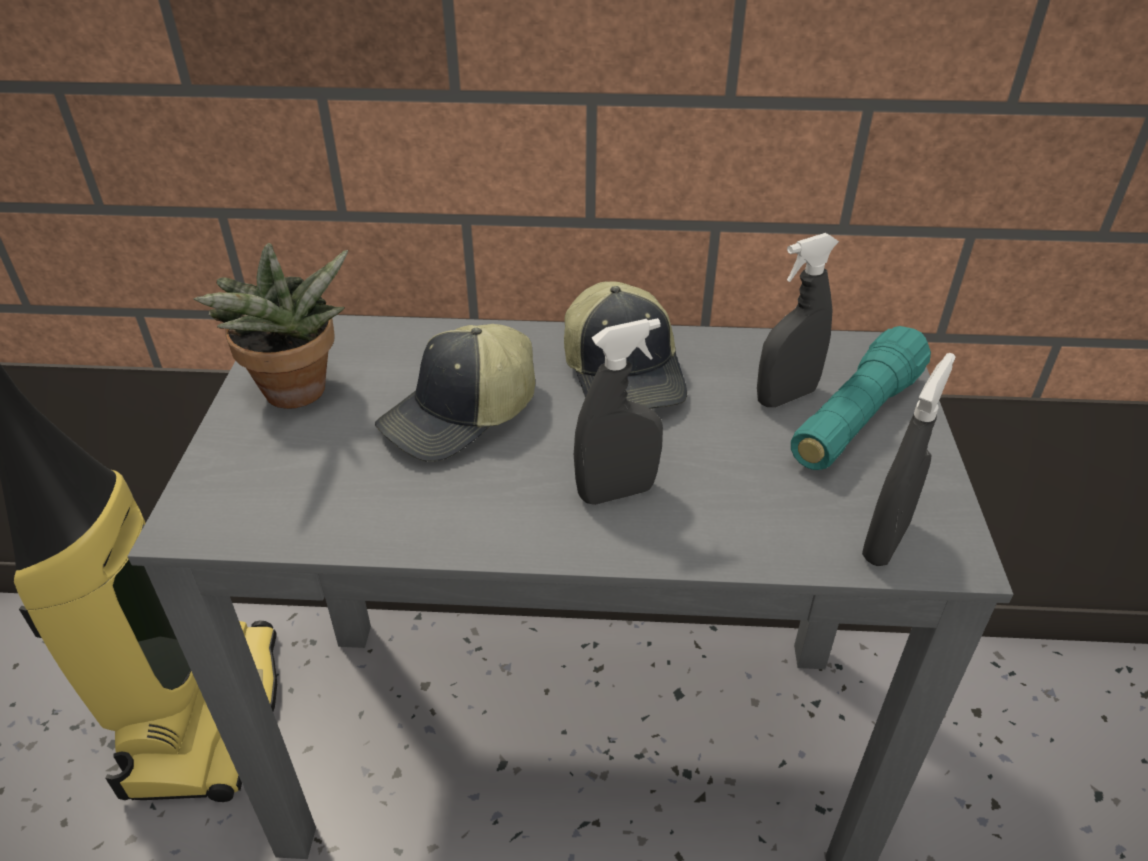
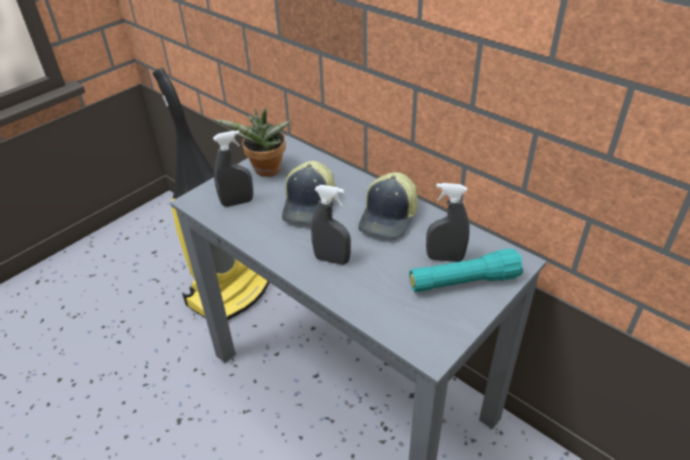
camera: 40 degrees right, 0 degrees up
(461, 416) = (310, 205): cap -> cap turned 75 degrees counterclockwise
(885, 541) = (410, 333): grey spray bottle -> grey spray bottle (237, 202)

